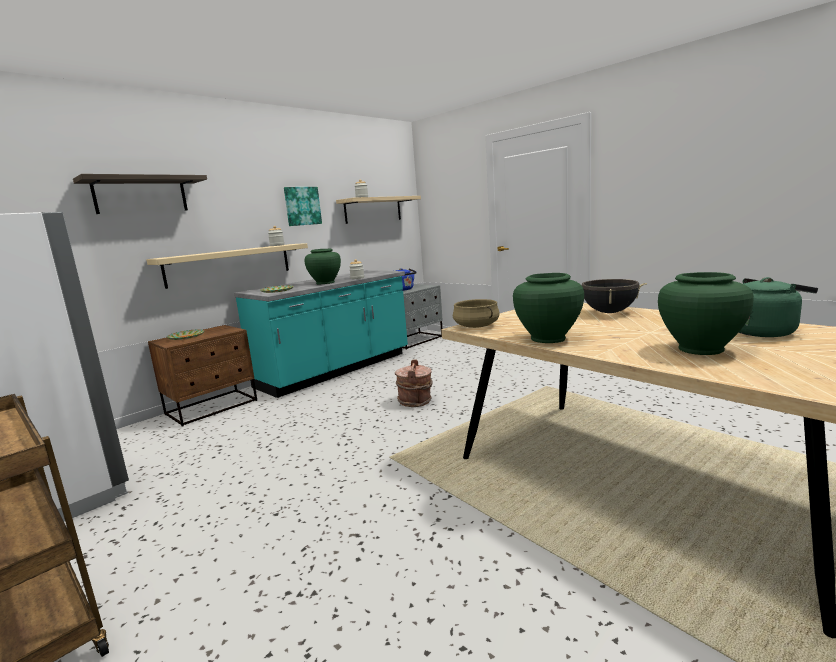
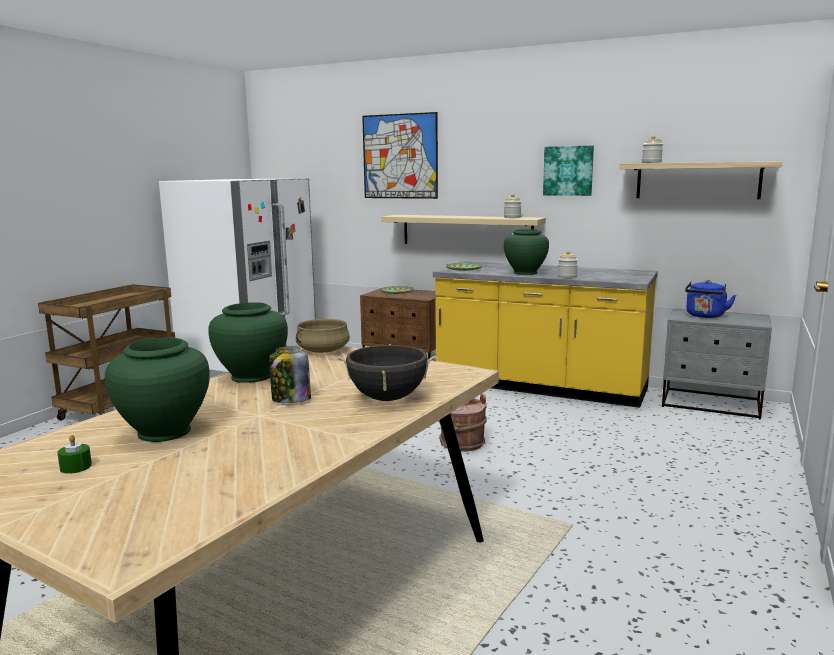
camera: 70 degrees right, 0 degrees up
(141, 195) = (400, 156): shelf -> picture
(336, 370) = (540, 387): turquoise counter -> yellow counter
(612, 327) = (290, 400): none -> jar
(764, 332) = (225, 471): green kettle -> none
(795, 363) = (76, 467): none -> green candle

